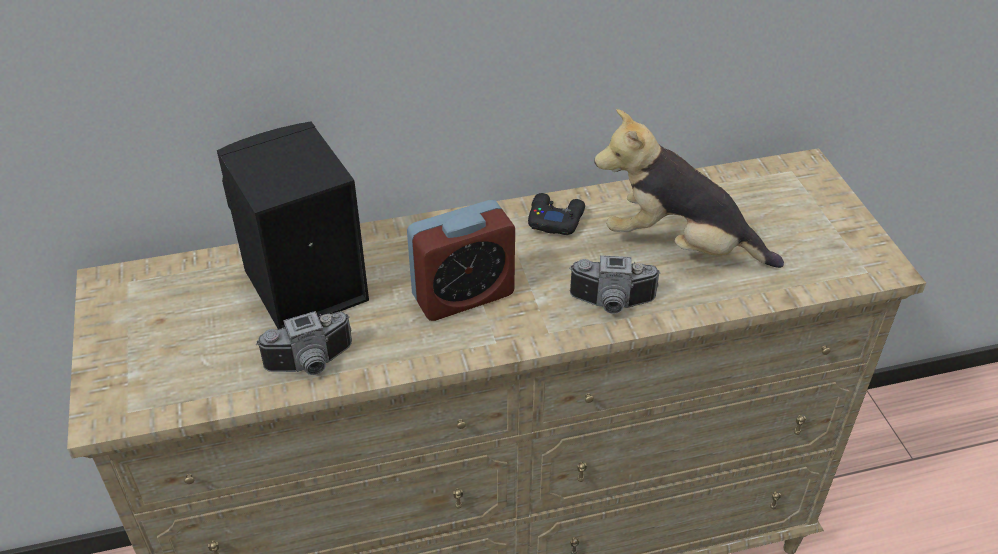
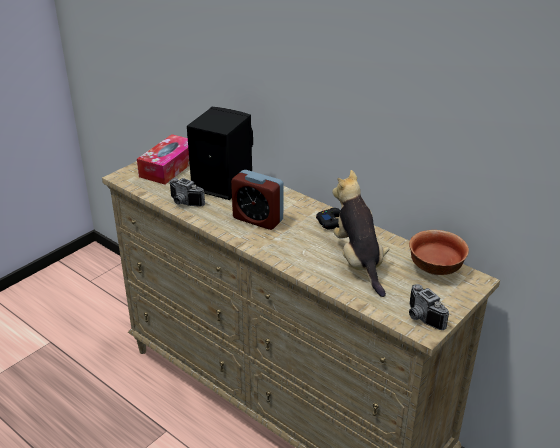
camera: 55 degrees right, 10 degrees down
(159, 328) = (169, 167): none -> tissue box
(612, 304) = (295, 257): camera -> camera (421, 318)
(755, 185) = (436, 269): none -> bowl

